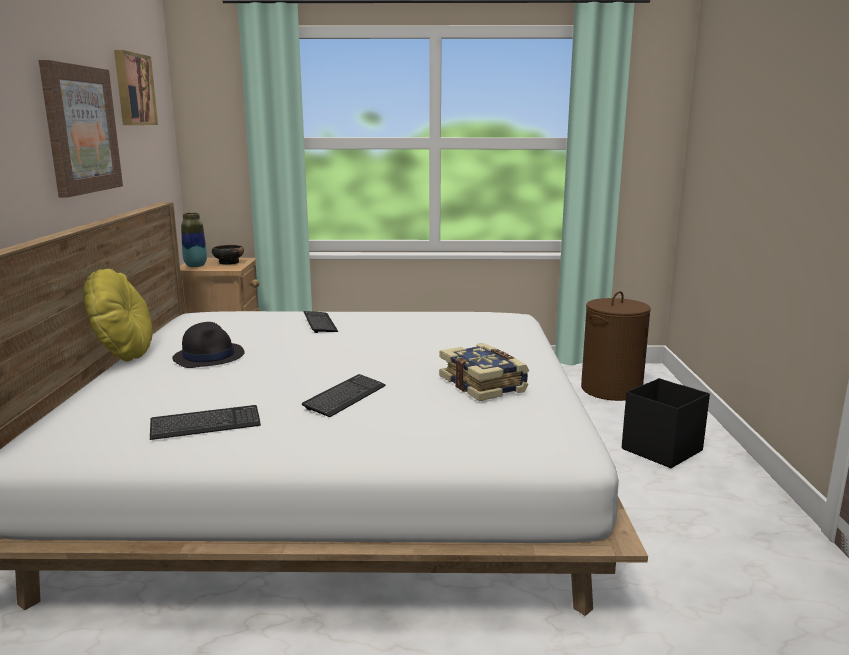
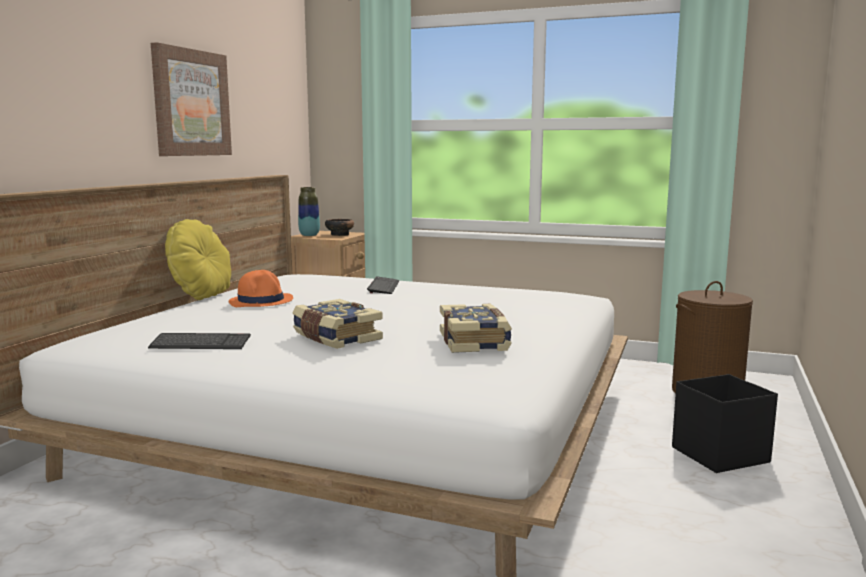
camera: 20 degrees right, 5 degrees down
(133, 89) = (257, 75): picture -> none
(209, 356) = (261, 301): black hat -> orange hat
(345, 397) = (335, 338): keyboard -> book

